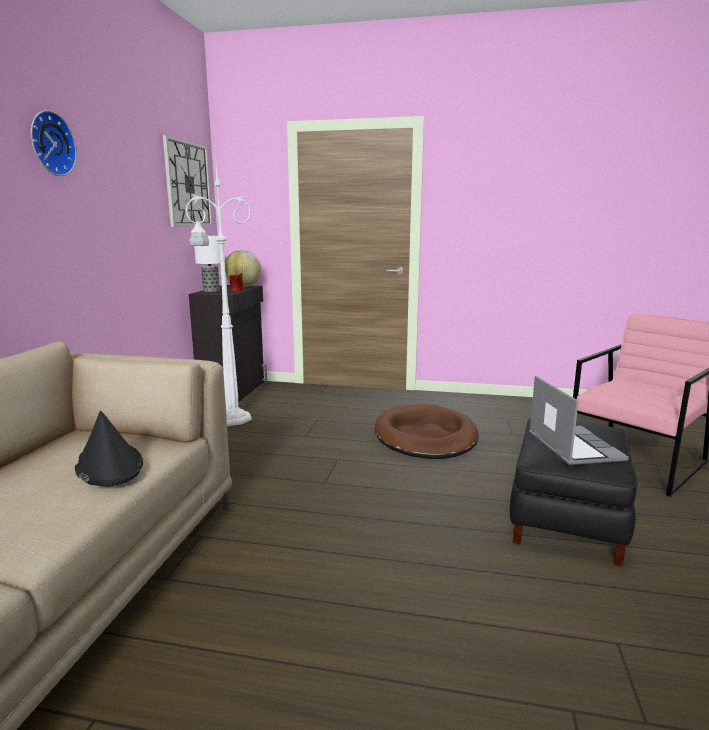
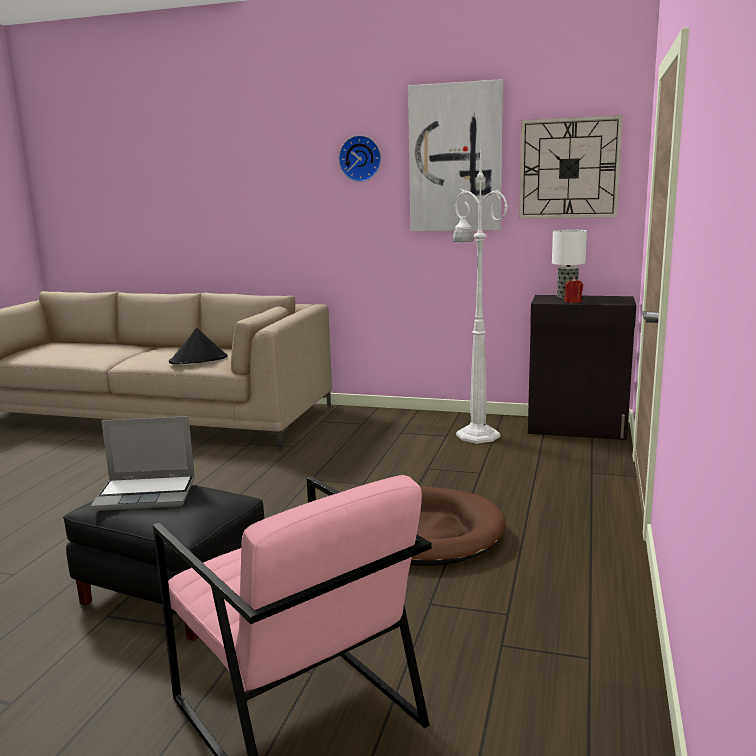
camera: 95 degrees right, 0 degrees up
(129, 162) = (455, 158): none -> picture
(243, 287) = (612, 301): globe -> none

